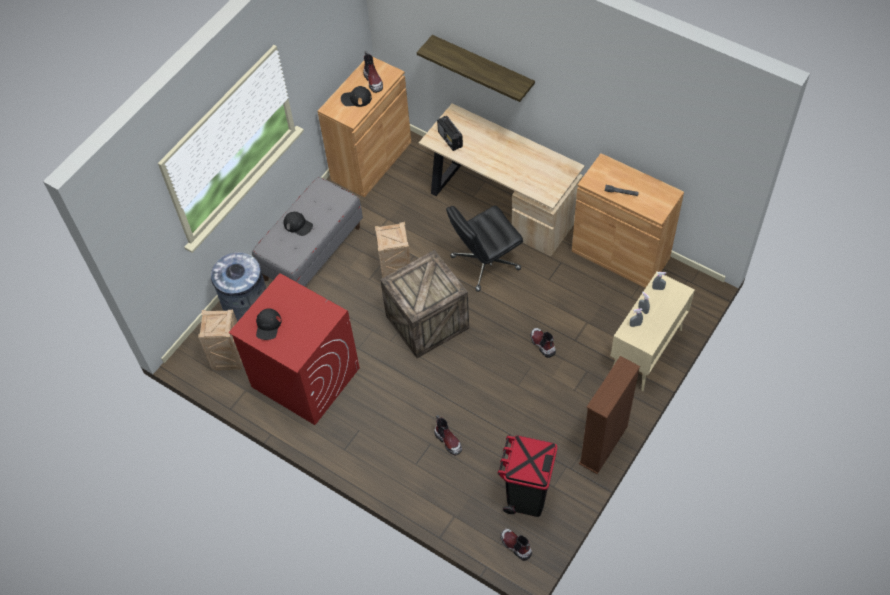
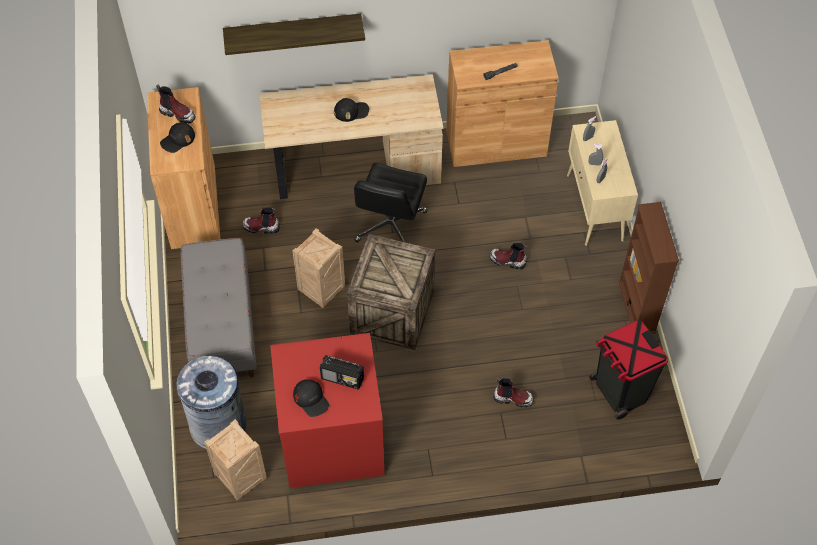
camera: 45 degrees left, 0 degrees up
(298, 225) = (209, 301): black cap -> black cap (351, 111)
(450, 139) = (292, 126): radio -> radio (343, 378)
(515, 545) = (652, 439): boot -> boot (261, 227)

